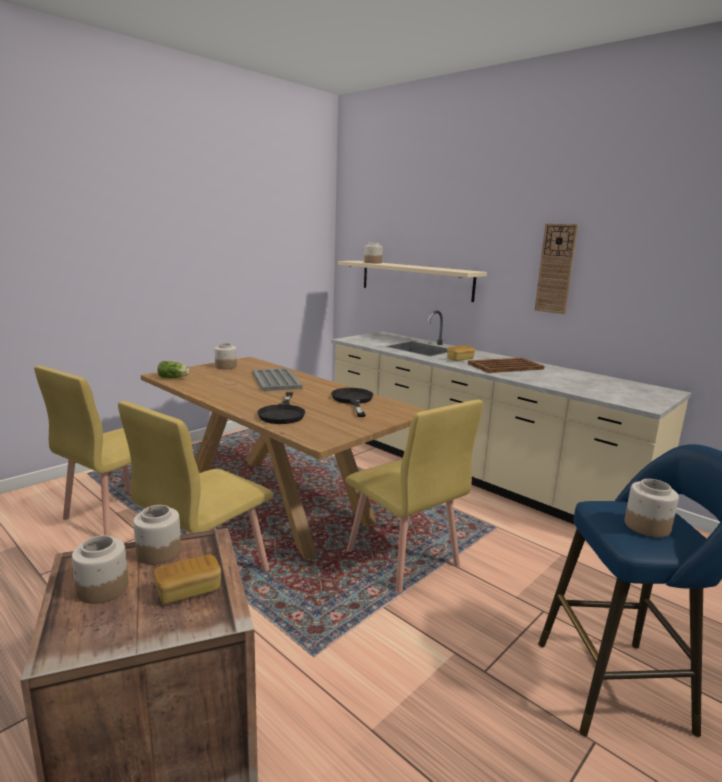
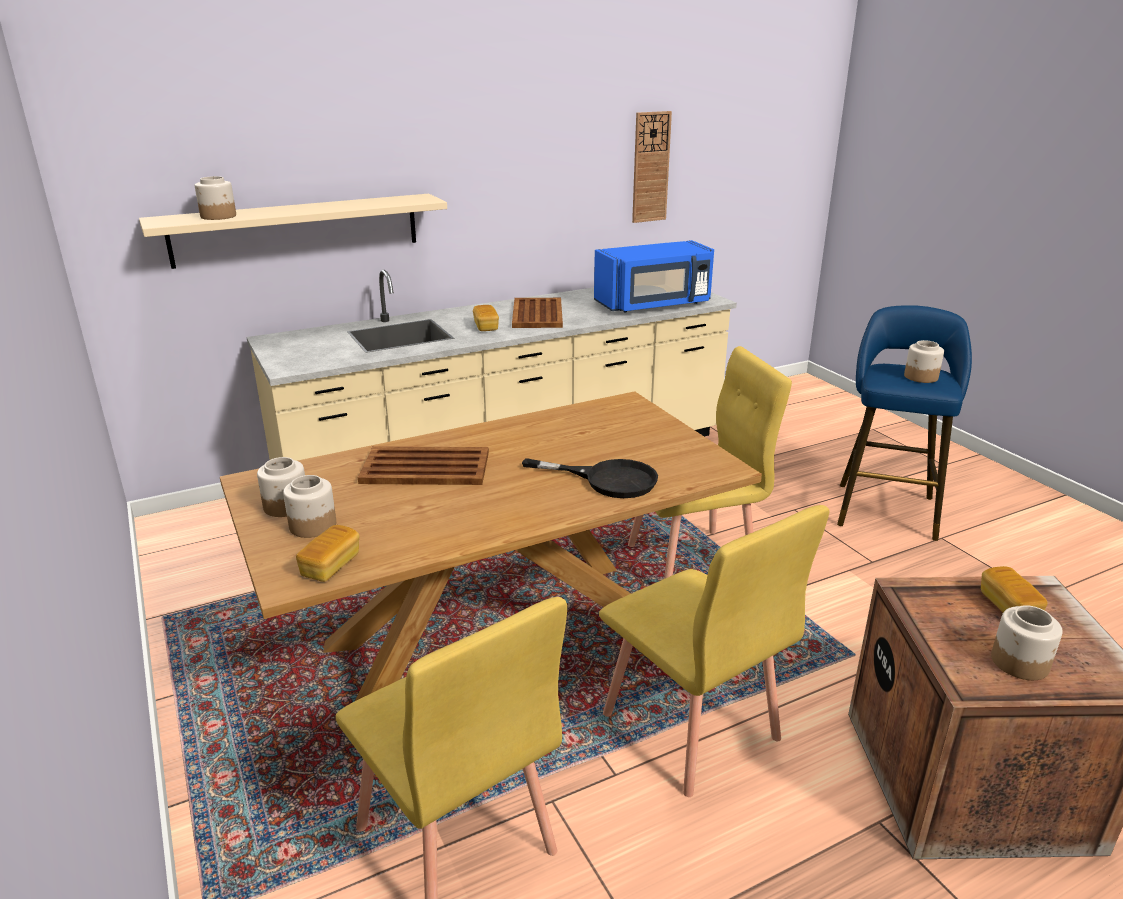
camera: 70 degrees left, 10 degrees up
(158, 552) = (938, 625): jar -> jar (312, 526)
(174, 378) = (330, 565): lettuce -> bread
(276, 380) = (427, 468): grey tray -> brown tray
(353, 400) = (569, 427): black frying pan -> none
(556, 269) = (524, 173): wall clock -> wall clock (650, 167)
(590, 390) = (654, 304): none -> blue microwave

